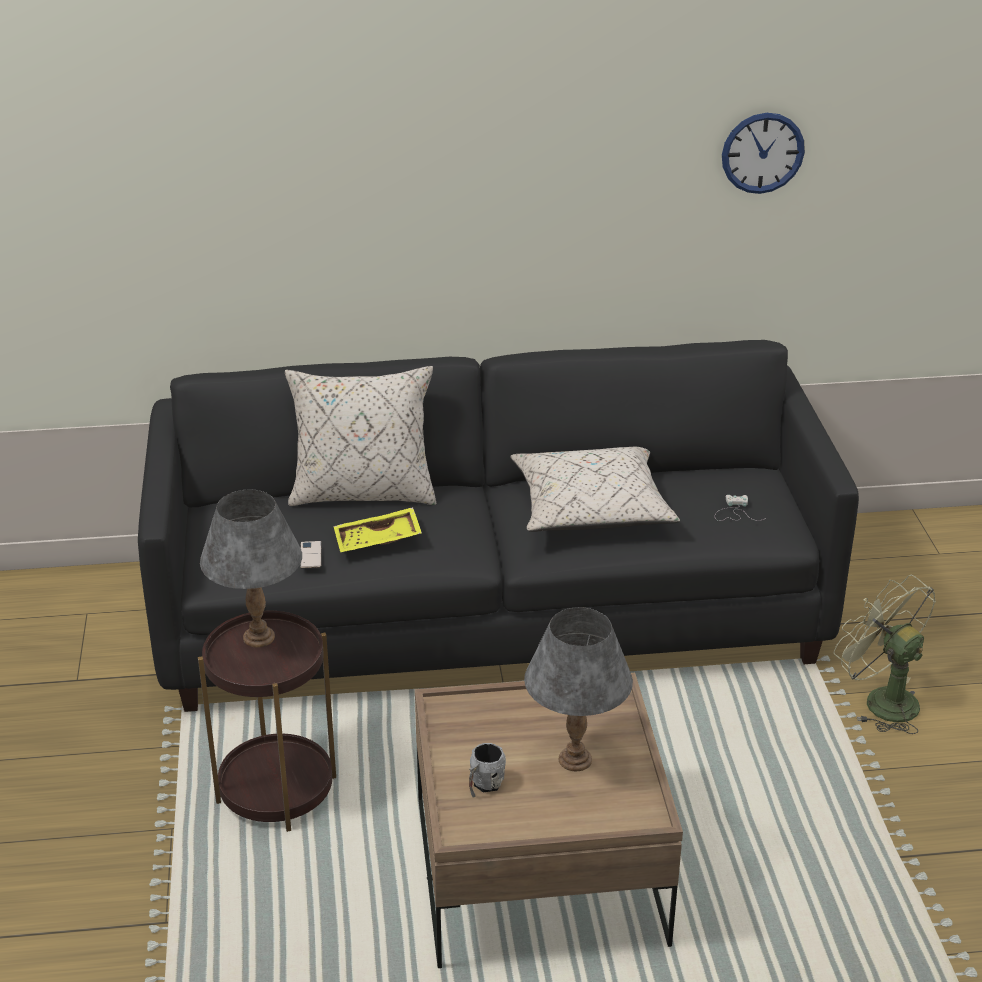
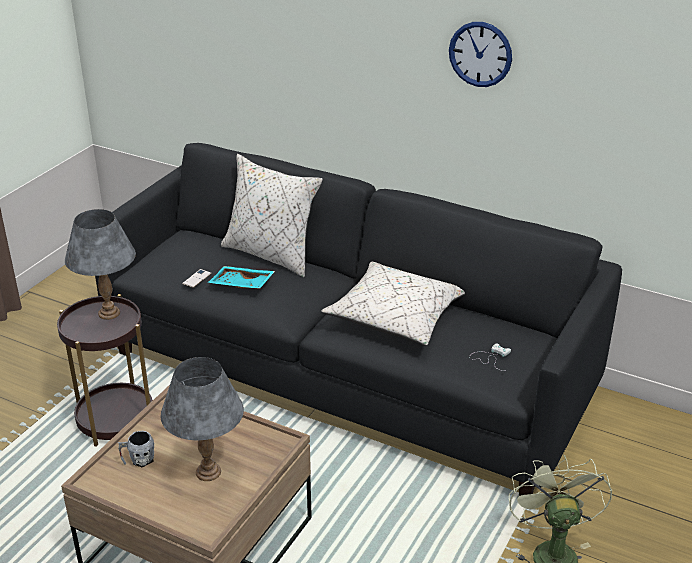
camera: 35 degrees right, 0 degrees up
(378, 541) = (241, 285): yellow tray -> turquoise tray
(762, 153) = (617, 84): wall clock -> wall clock (480, 54)

